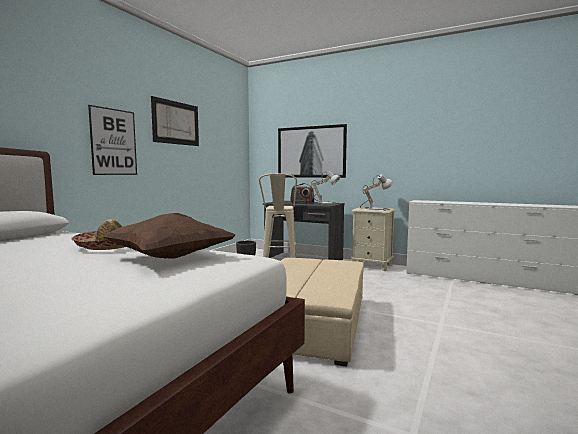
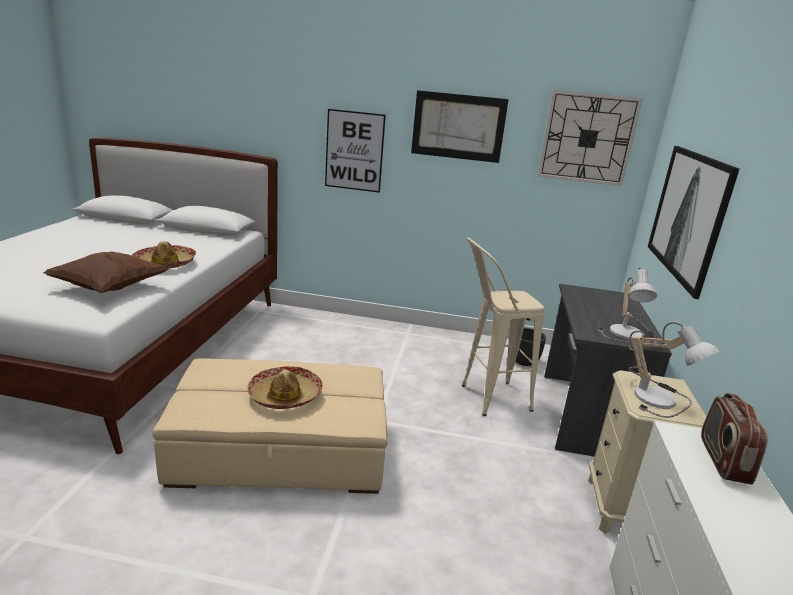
camera: 70 degrees right, 15 degrees up
(228, 130) = (587, 138): none -> wall clock
(302, 203) = (589, 313): radio -> radio (723, 460)
(319, 272) = (285, 396): none -> hat

